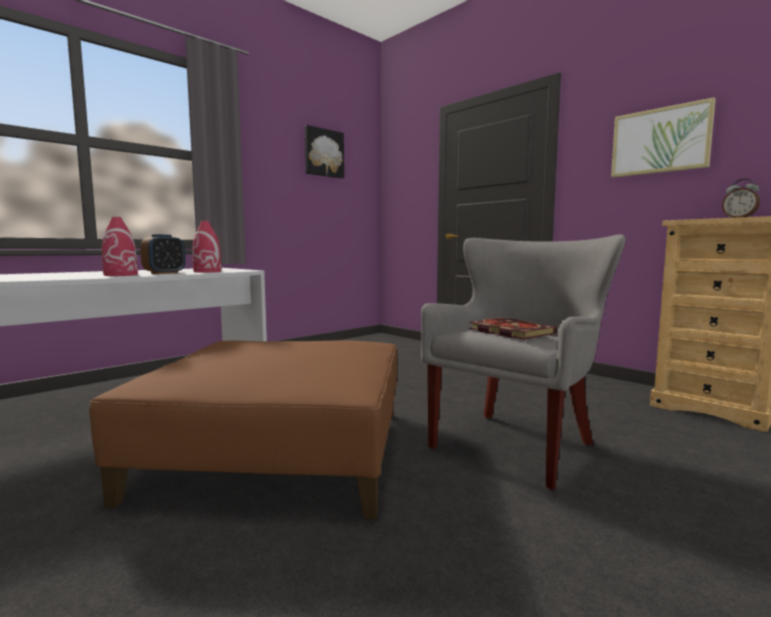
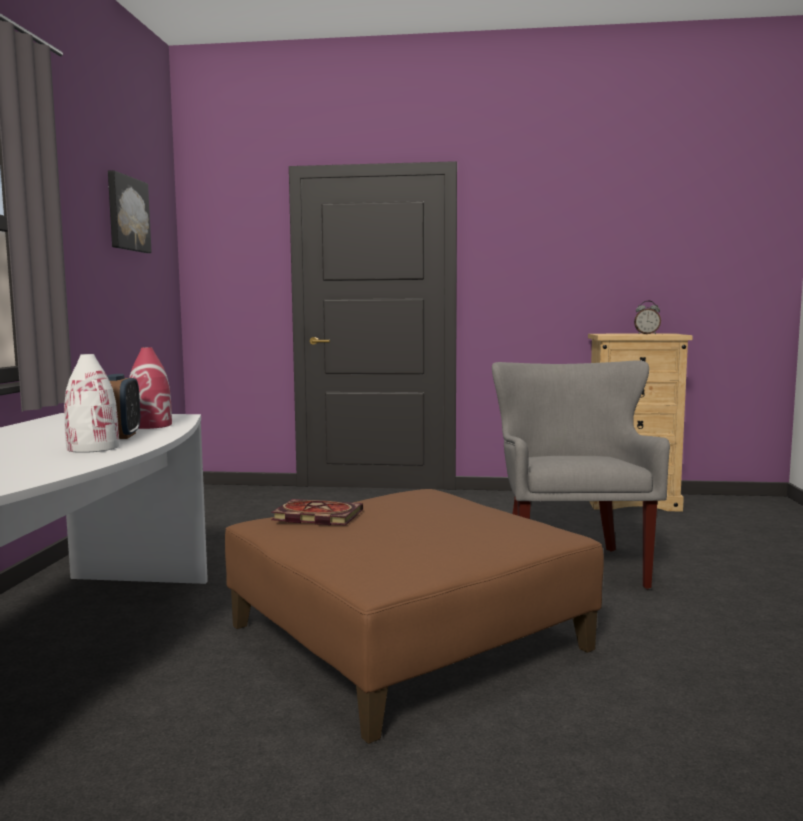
camera: 40 degrees left, 0 degrees up
(121, 275) = (93, 448): red vase -> white vase
(508, 331) = (586, 457): book -> book (315, 516)
(660, 141) = (562, 252): picture -> none

